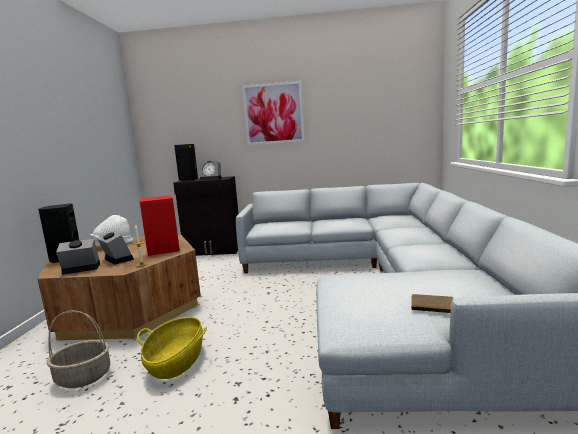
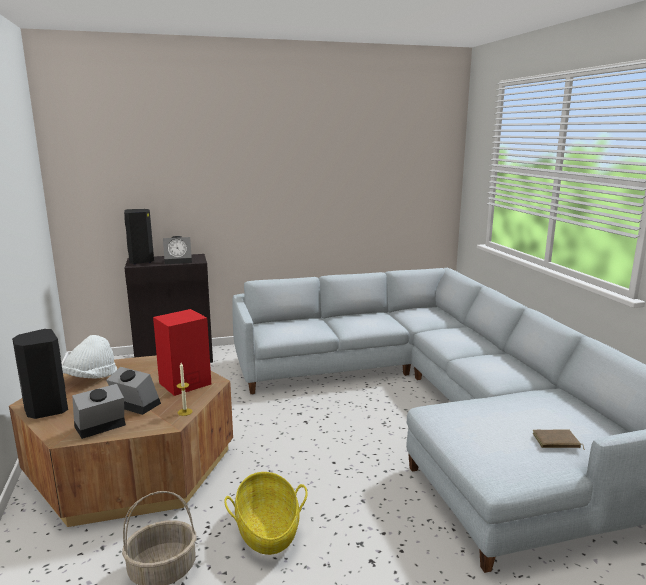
camera: 20 degrees left, 5 degrees up
(273, 114) = (261, 170): picture -> none

